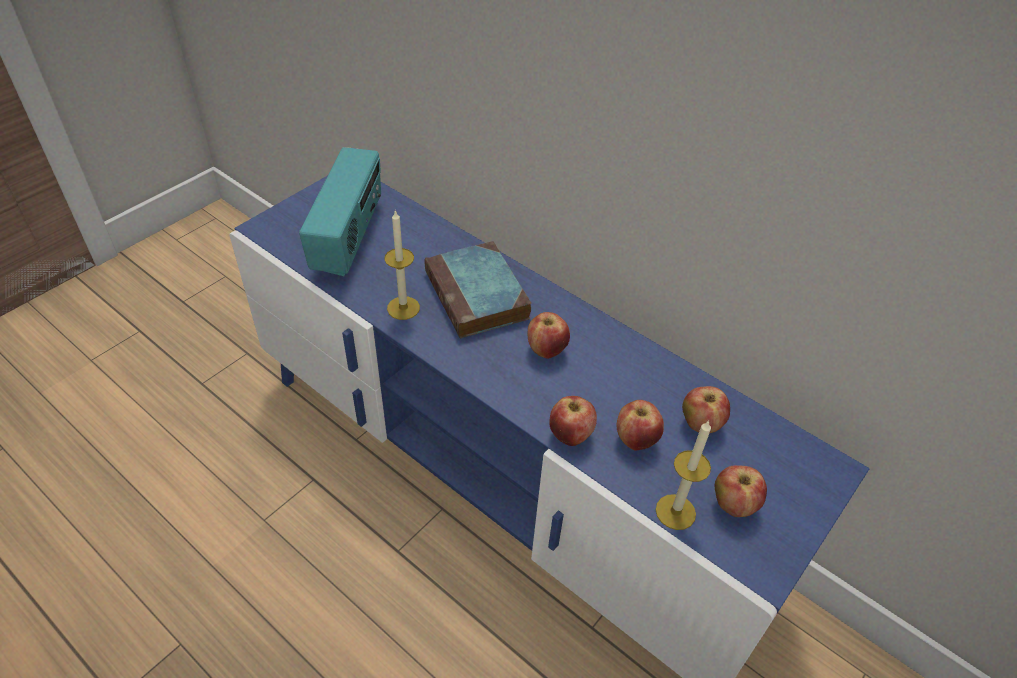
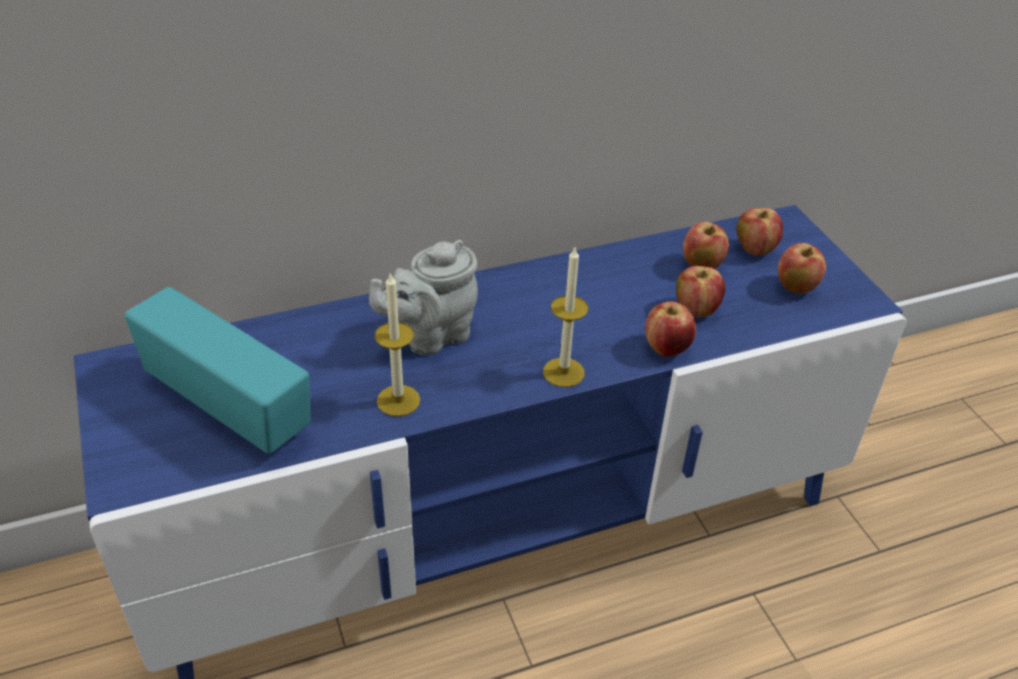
camera: 60 degrees left, 5 degrees down
(478, 297) = (430, 335): book -> grey teapot
(546, 350) = (546, 318): apple -> apple (755, 249)
(675, 512) = (787, 322): candle -> candle (563, 372)

